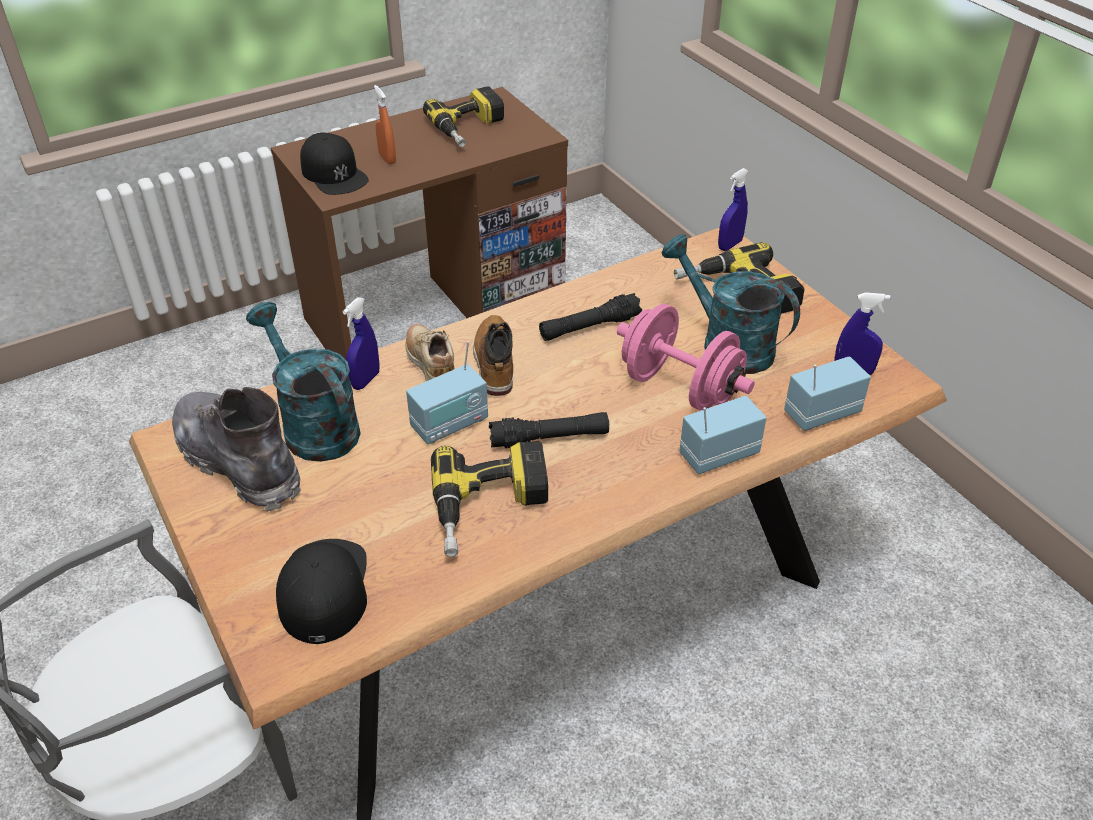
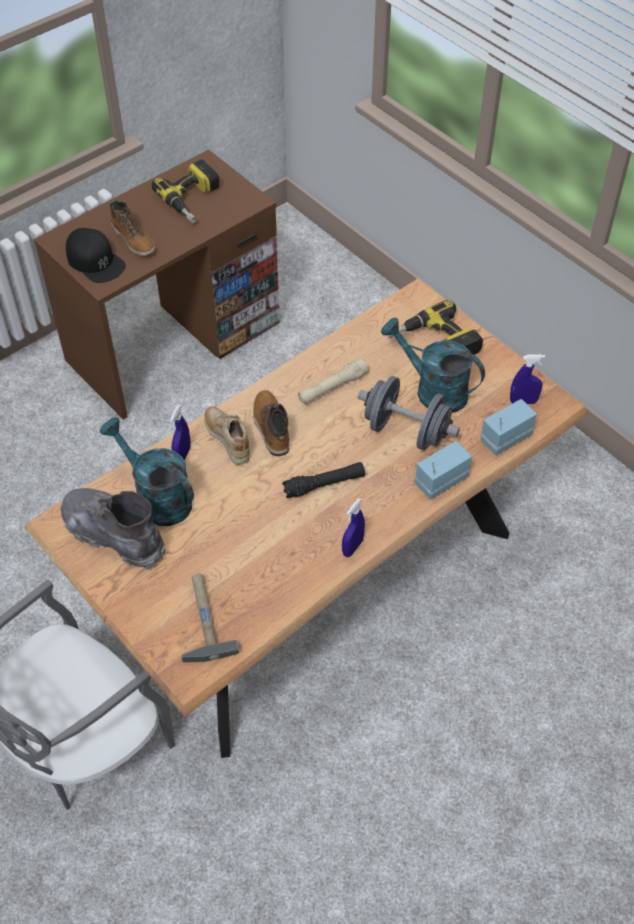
camera: 10 degrees left, 10 degrees up
(324, 589) = (203, 619): black cap -> hammer
(387, 158) = (134, 239): orange spray bottle -> boot
(450, 424) = (252, 483): radio -> none
(491, 509) = (297, 544): power drill -> none
(589, 327) = (332, 388): black flashlight -> beige flashlight
(680, 388) = (406, 431): pink dumbbell -> grey dumbbell
(730, 245) = (422, 298): blue spray bottle -> blue spray bottle (352, 547)

